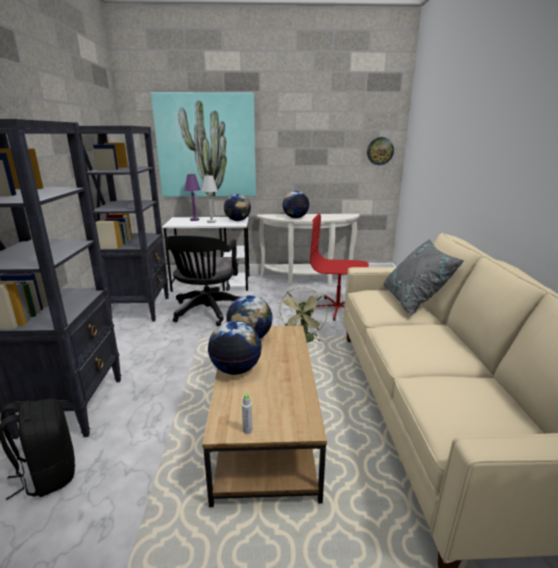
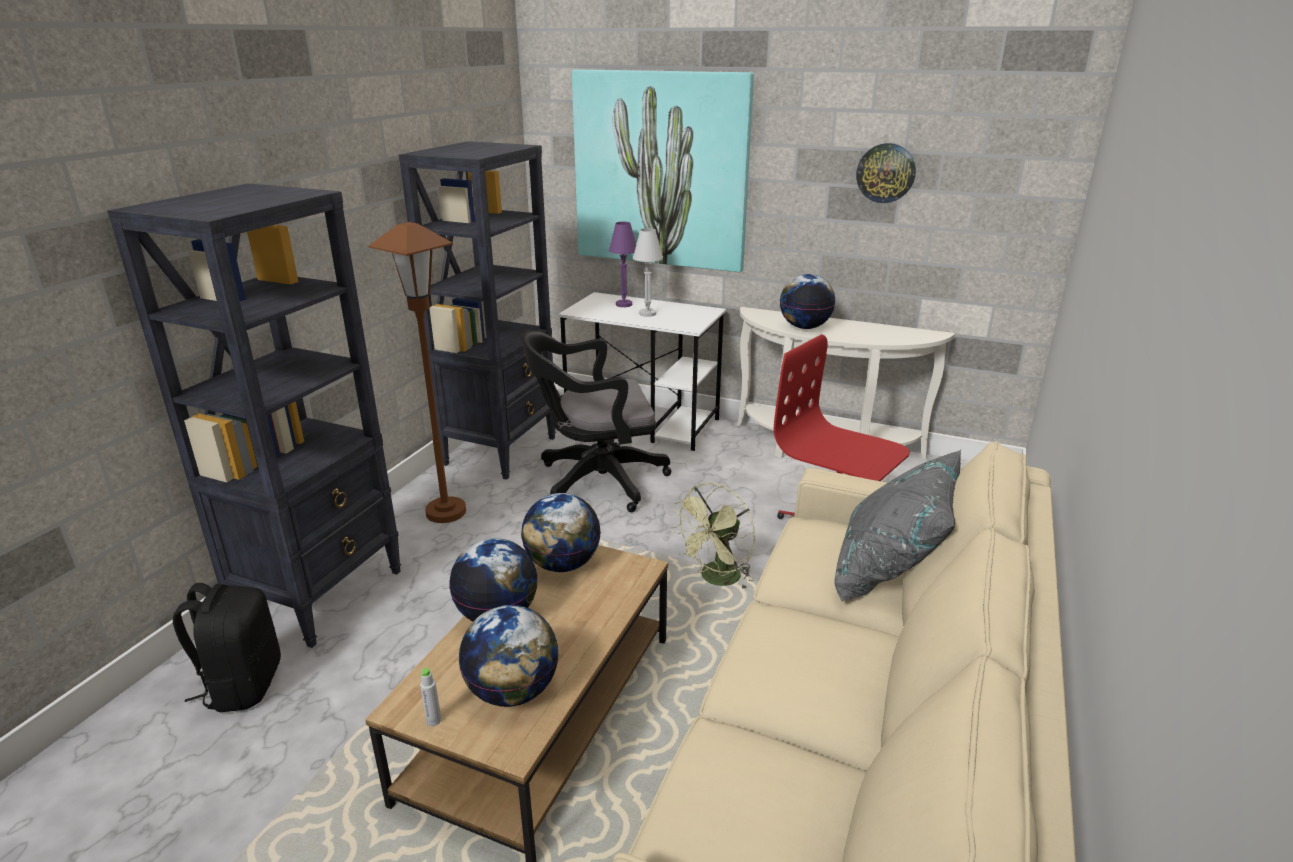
camera: 25 degrees right, 5 degrees up
(128, 344) = (446, 512): none -> brown floor lamp
(207, 312) = (595, 481): black office chair -> black office chair turned 45 degrees clockwise
(237, 220) = (695, 317): globe -> globe (512, 692)
(380, 151) = (1019, 204): wall clock -> wall clock (885, 173)

